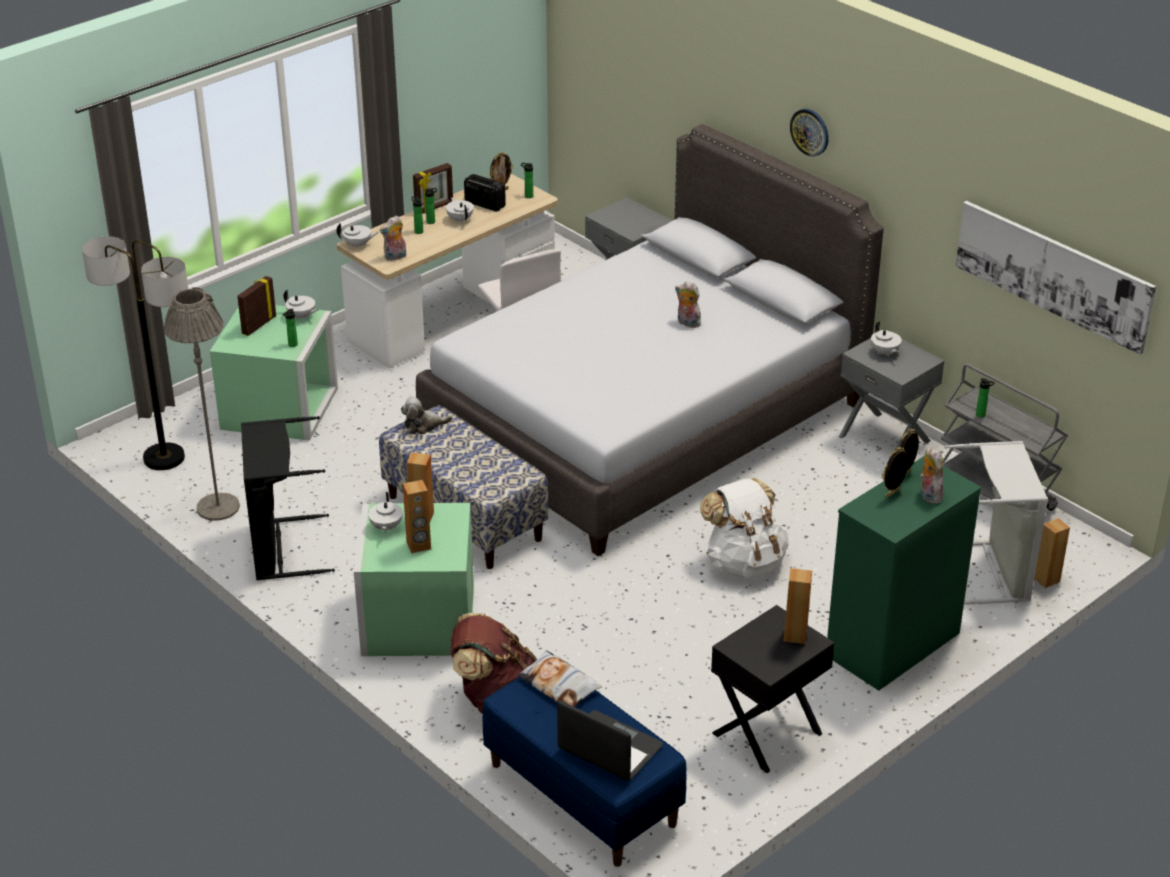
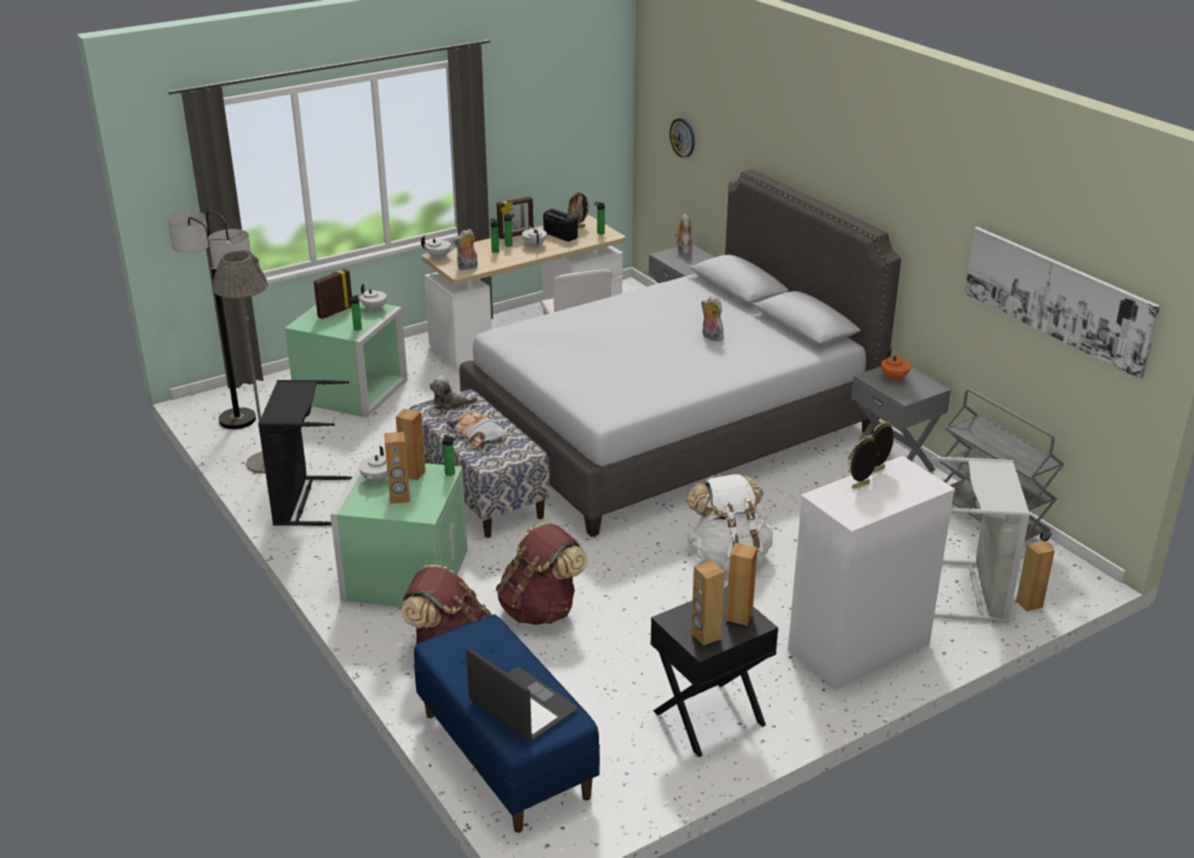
camera: 10 degrees right, 5 degrees down
(559, 685) = (493, 640): pillow -> pillow (477, 432)
(570, 642) = (541, 610): none -> brown backpack
(769, 659) = (705, 636): none -> brown speaker
(810, 132) = (841, 169): wall clock -> wall clock (683, 137)
(884, 353) = (894, 378): white teapot -> orange teapot
(892, 645) = (857, 648): green dresser -> white dresser
(928, 495) = (897, 490): plush toy -> plush toy (683, 250)
(982, 415) = (980, 439): bottle -> bottle (451, 474)

